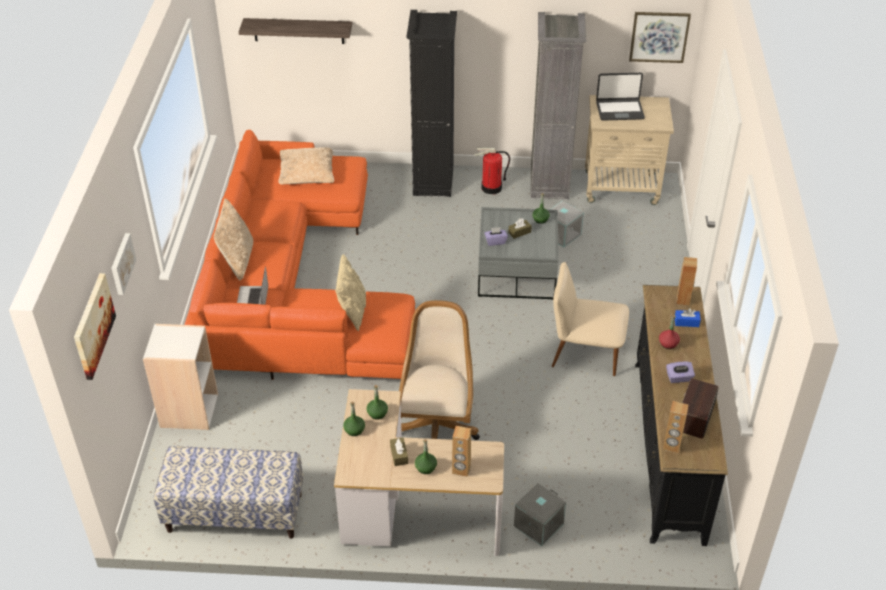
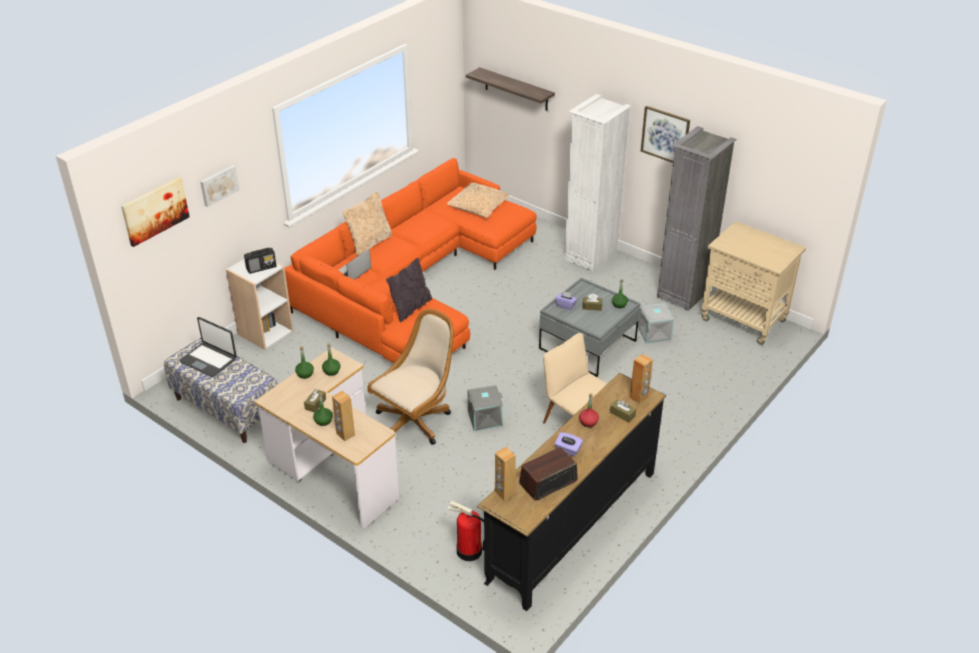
camera: 35 degrees right, 5 degrees down
(182, 338) = (261, 268): none -> radio
(353, 311) = (411, 308): beige pillow -> black pillow
(433, 182) = (590, 256): black cabinet -> white cabinet
(491, 188) = (632, 278): fire extinguisher -> fire extinguisher (468, 551)
(538, 524) = (414, 524): grey storage box -> grey storage box (485, 418)
(619, 110) = (748, 241): laptop -> laptop (209, 360)
(659, 36) = (802, 182): picture -> picture (665, 135)
(686, 322) = (622, 414): blue tissue box -> brown tissue box

